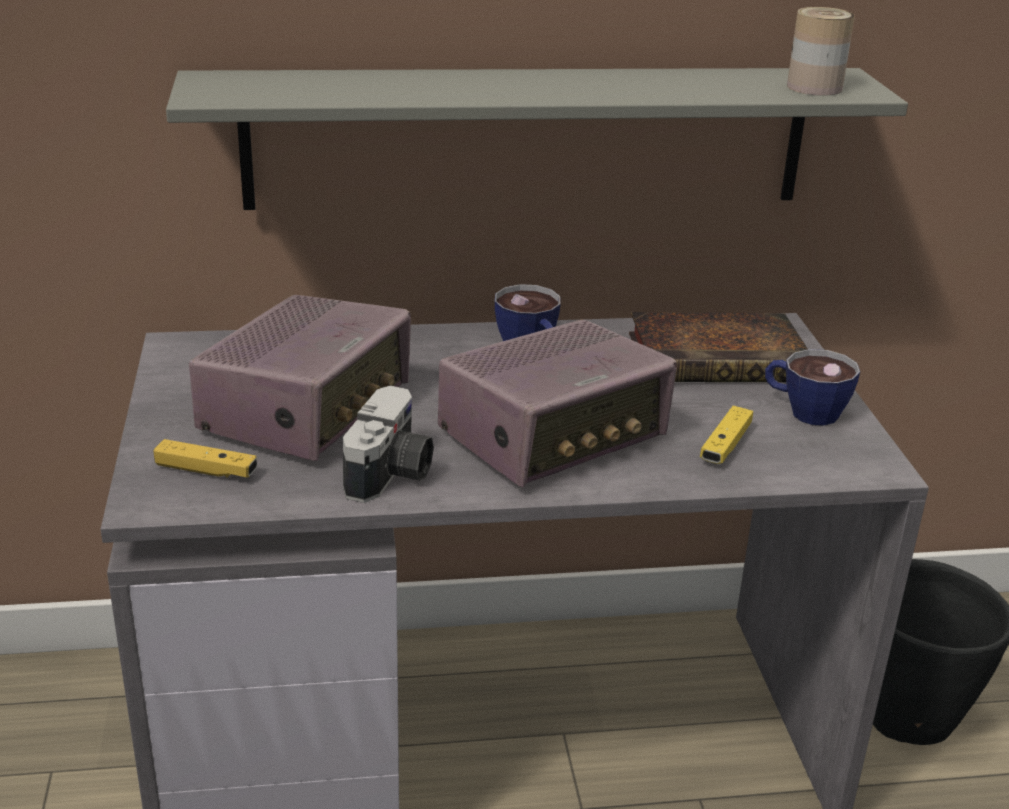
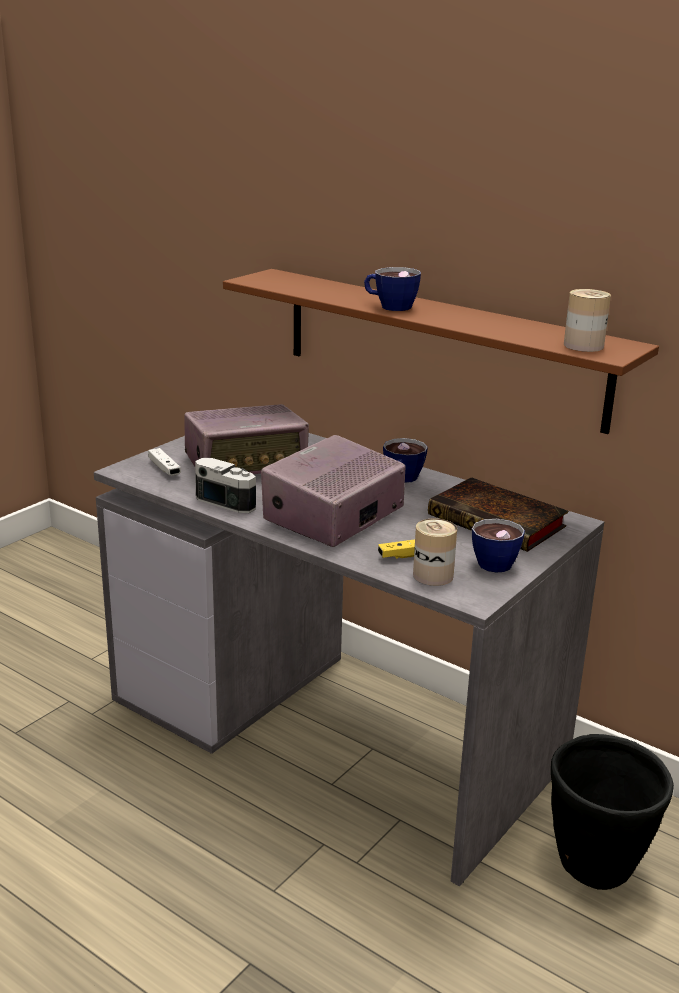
camera: 45 degrees right, 5 degrees down
(206, 470) = (164, 468): yellow game controller -> white game controller
(392, 474) = (231, 499): camera -> camera turned 120 degrees counterclockwise
(496, 90) = (389, 306): none -> cup
(528, 137) = (440, 347): grey shelf -> brown shelf
(554, 436) = (332, 516): radio -> radio turned 120 degrees clockwise
(792, 459) = (433, 575): none -> can

